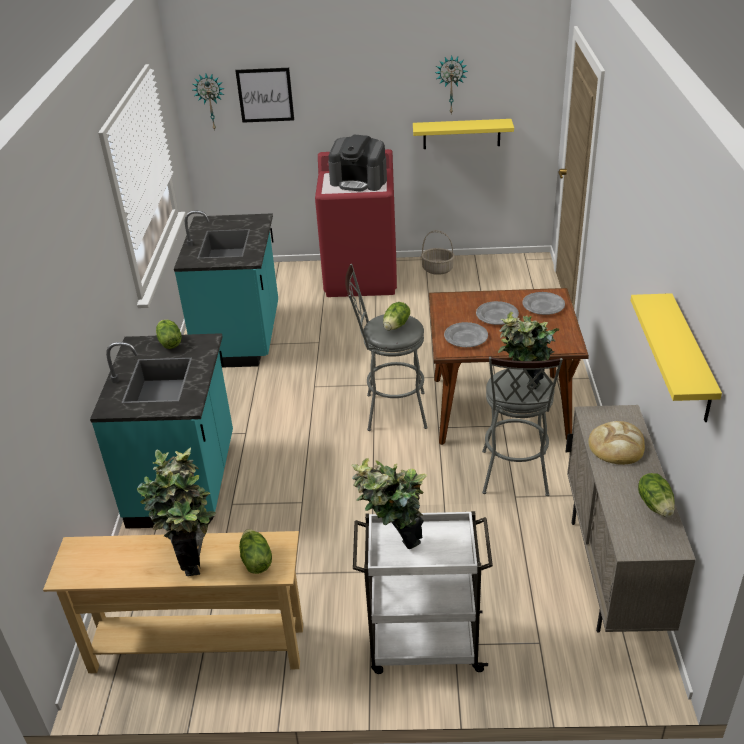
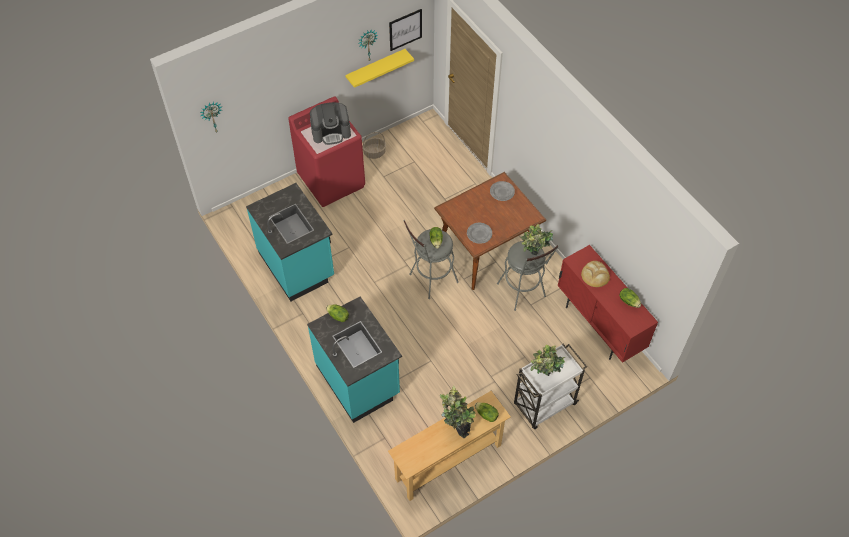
camera: 35 degrees left, 20 degrees up
(265, 95) = (249, 98): picture -> picture (405, 29)
(496, 315) = (483, 210): grey plate -> none
(612, 574) = (599, 326): beige cabinet -> red cabinet
(691, 359) = (636, 241): yellow shelf -> none

